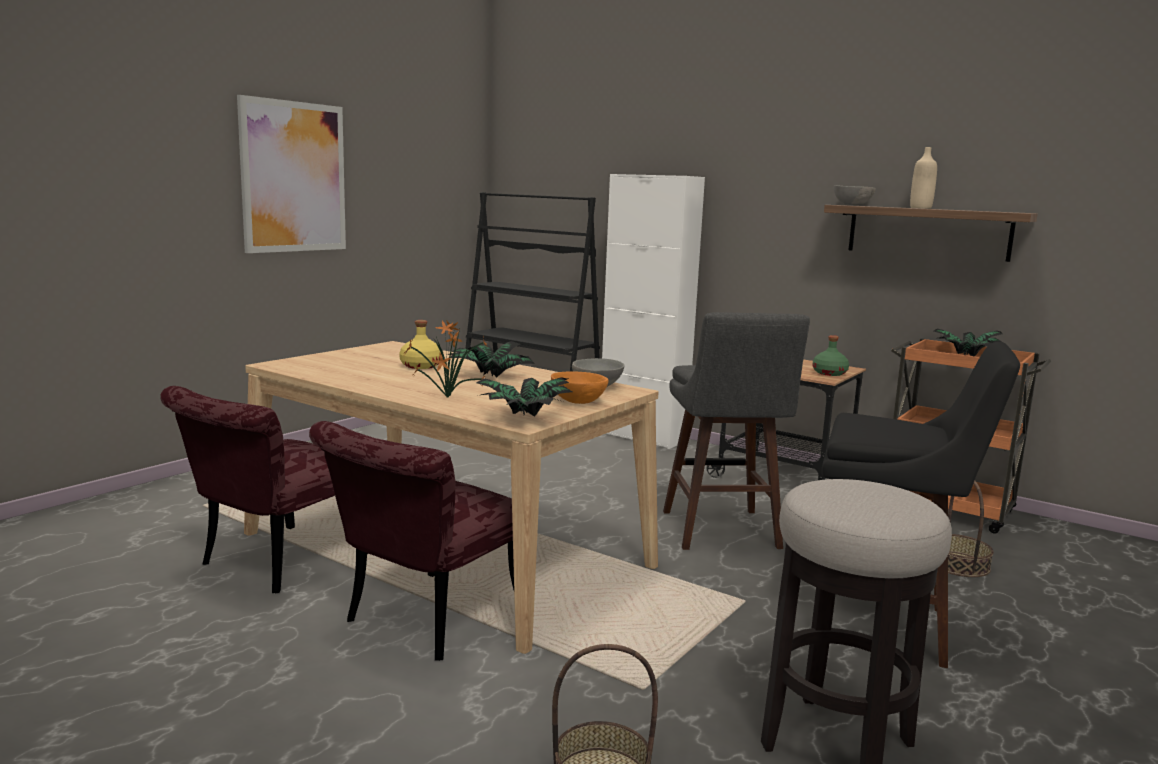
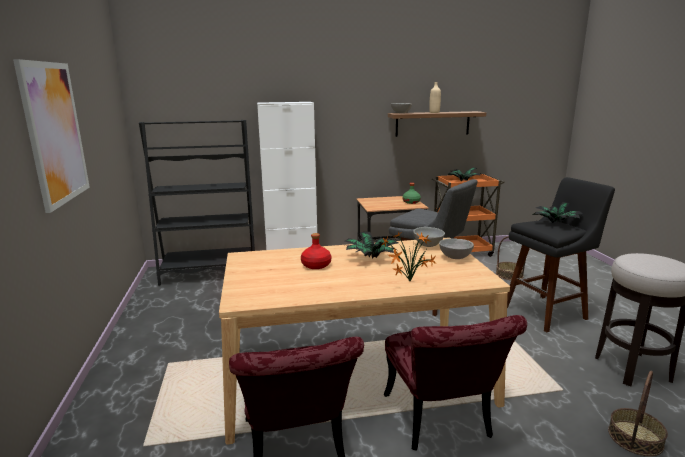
camera: 45 degrees left, 5 degrees up
(420, 366) = (315, 265): yellow bottle -> red bottle
(523, 418) = (477, 278): potted plant -> potted plant (556, 223)
(578, 402) = (454, 257): orange bowl -> grey bowl

